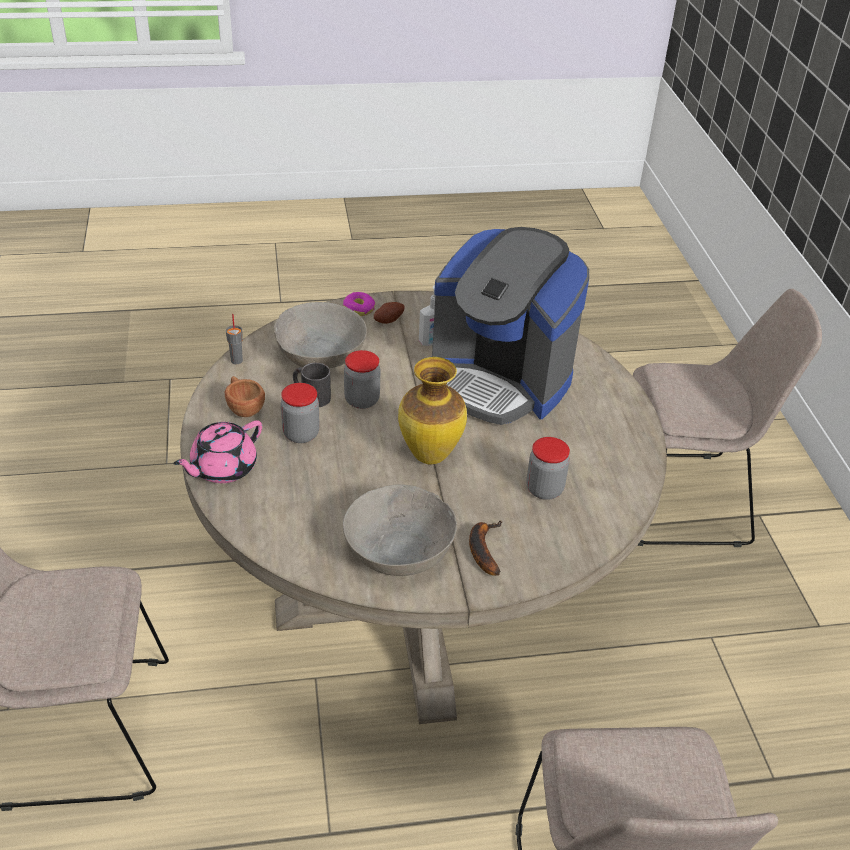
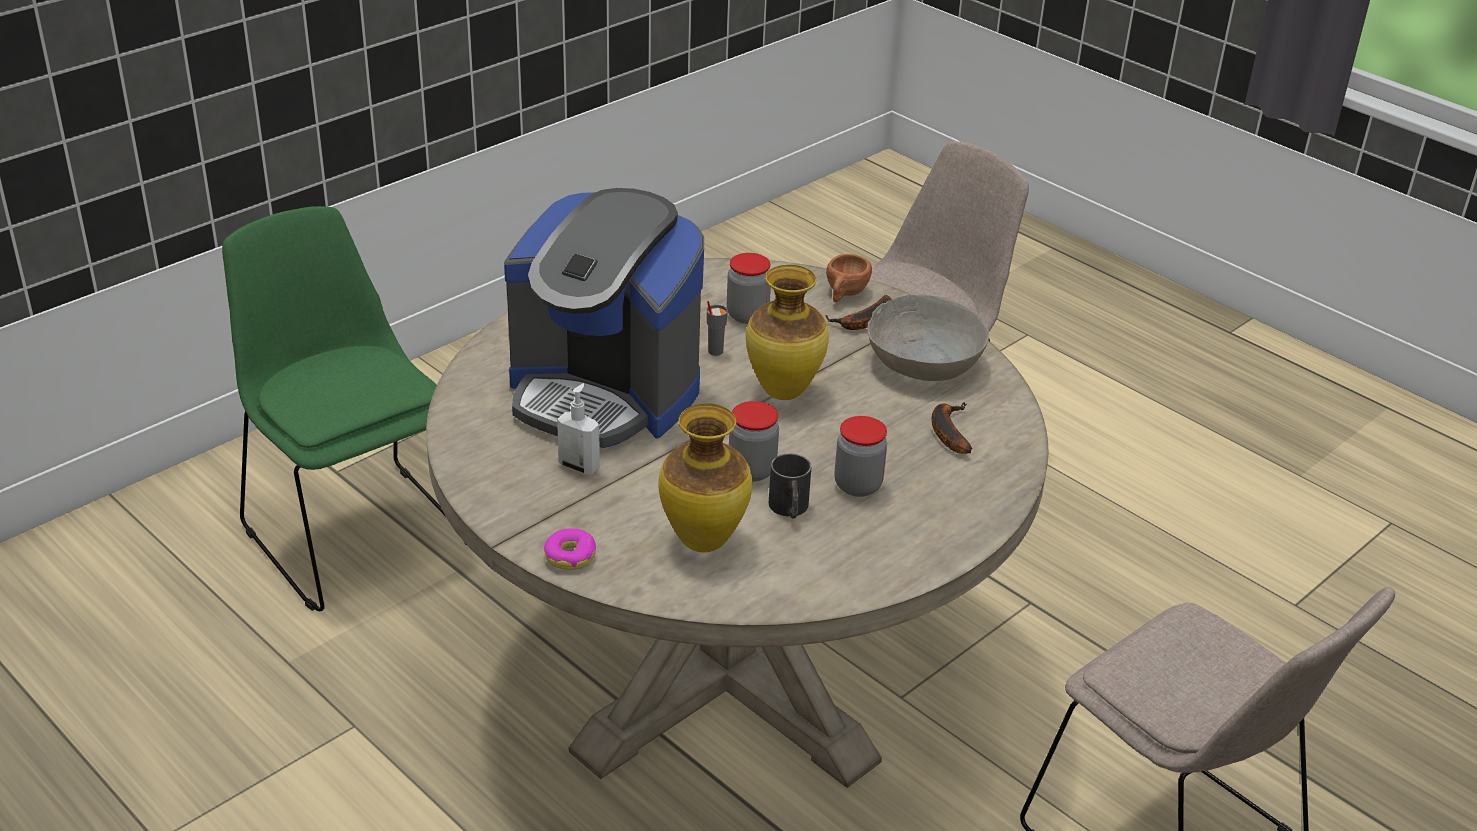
camera: 125 degrees left, 5 degrees down
(222, 468) = (973, 511): pink teapot -> none
(237, 360) = (797, 602): grey cup -> grey cup (715, 351)
(243, 408) = (870, 548): brown cup -> brown cup (844, 294)
(308, 508) = (947, 431): none -> banana
(321, 354) = (703, 540): grey bowl -> vase
(388, 320) = (570, 520): potato -> none
(499, 380) = (604, 393): coffee machine -> coffee machine turned 120 degrees clockwise
(682, 499) = (354, 531): beige chair -> green chair

